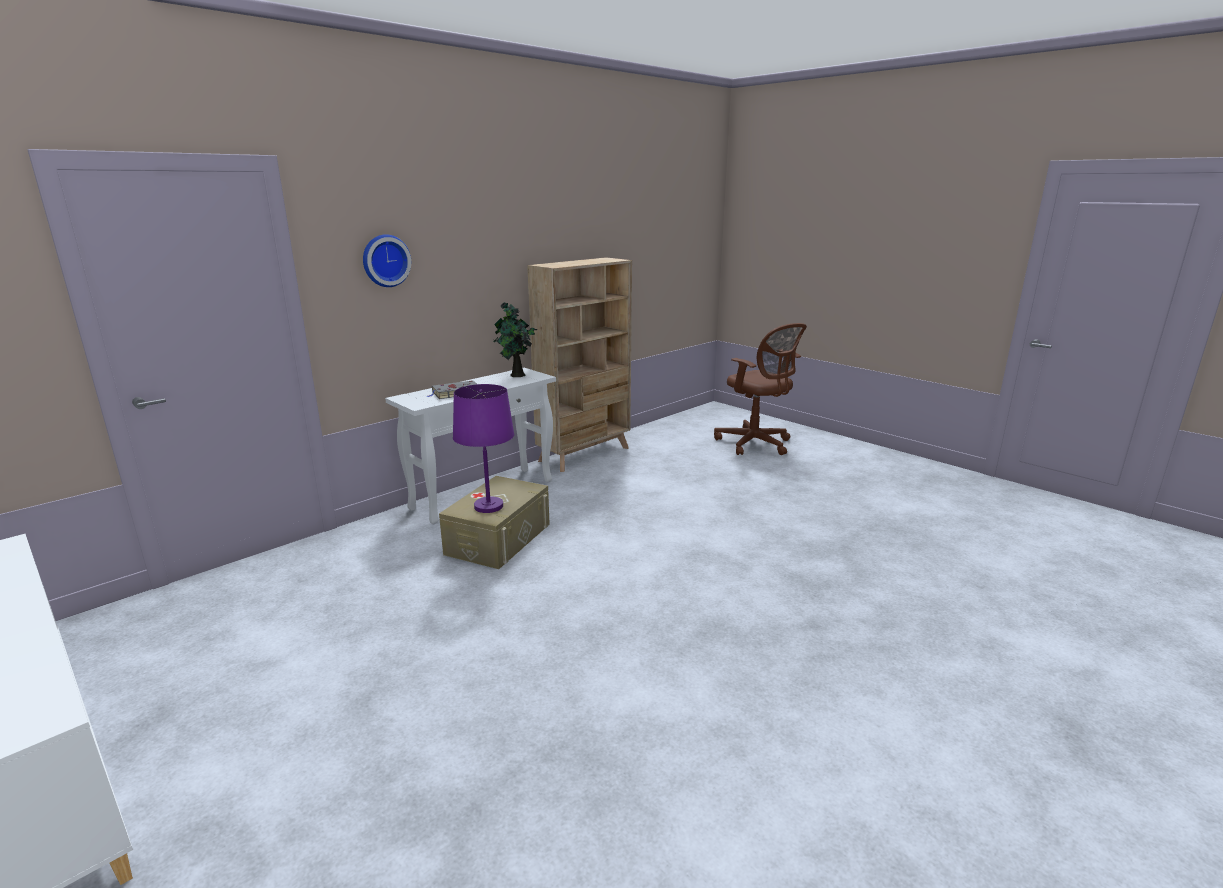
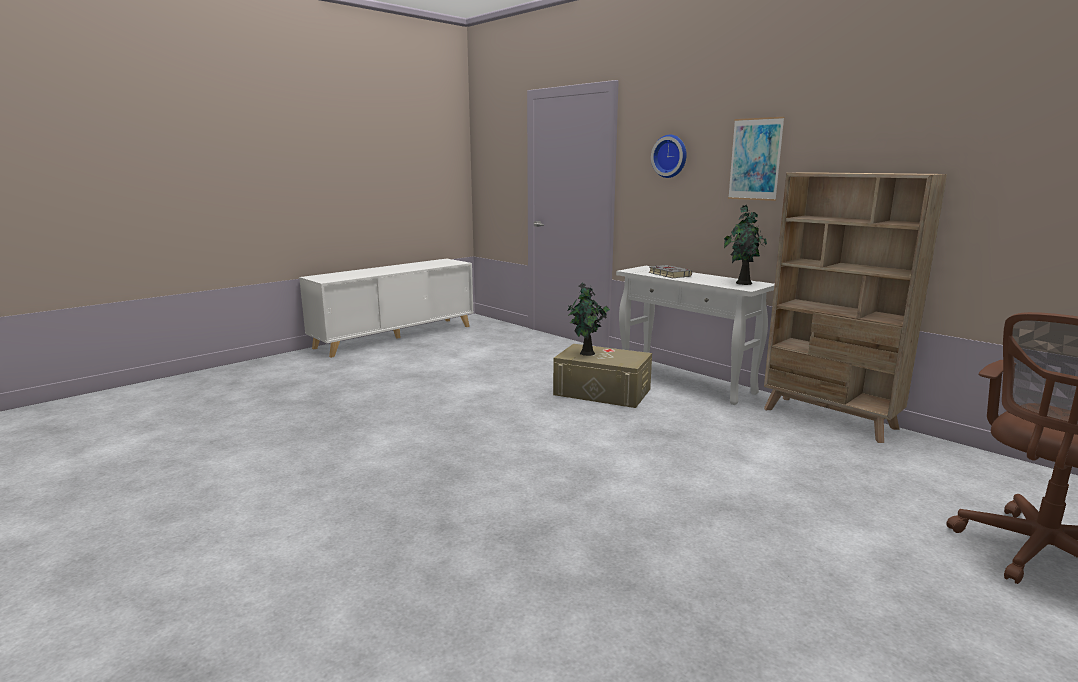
camera: 90 degrees right, 5 degrees down
(480, 256) = (755, 159): none -> picture
(489, 506) = (587, 354): purple table lamp -> potted plant

